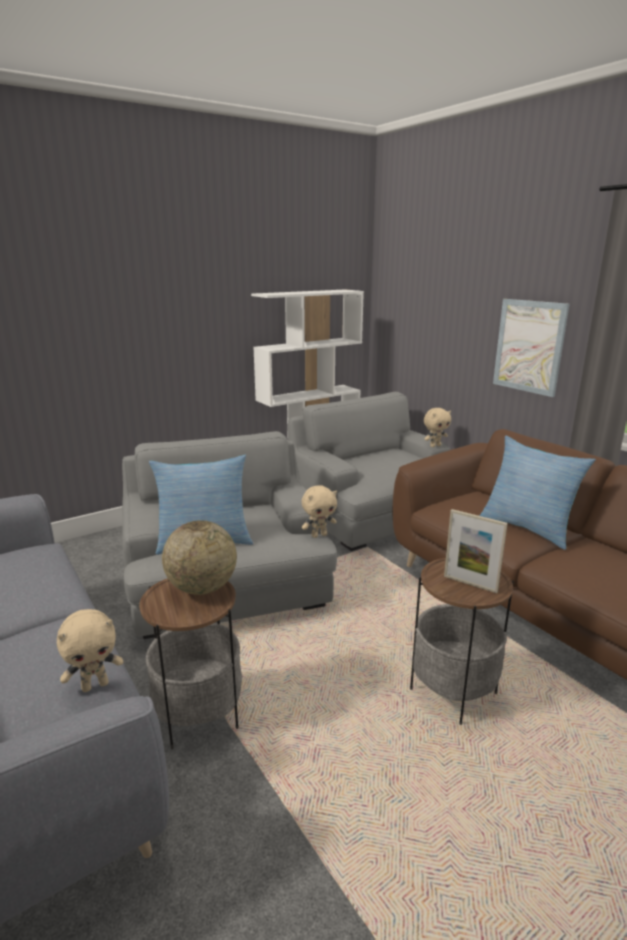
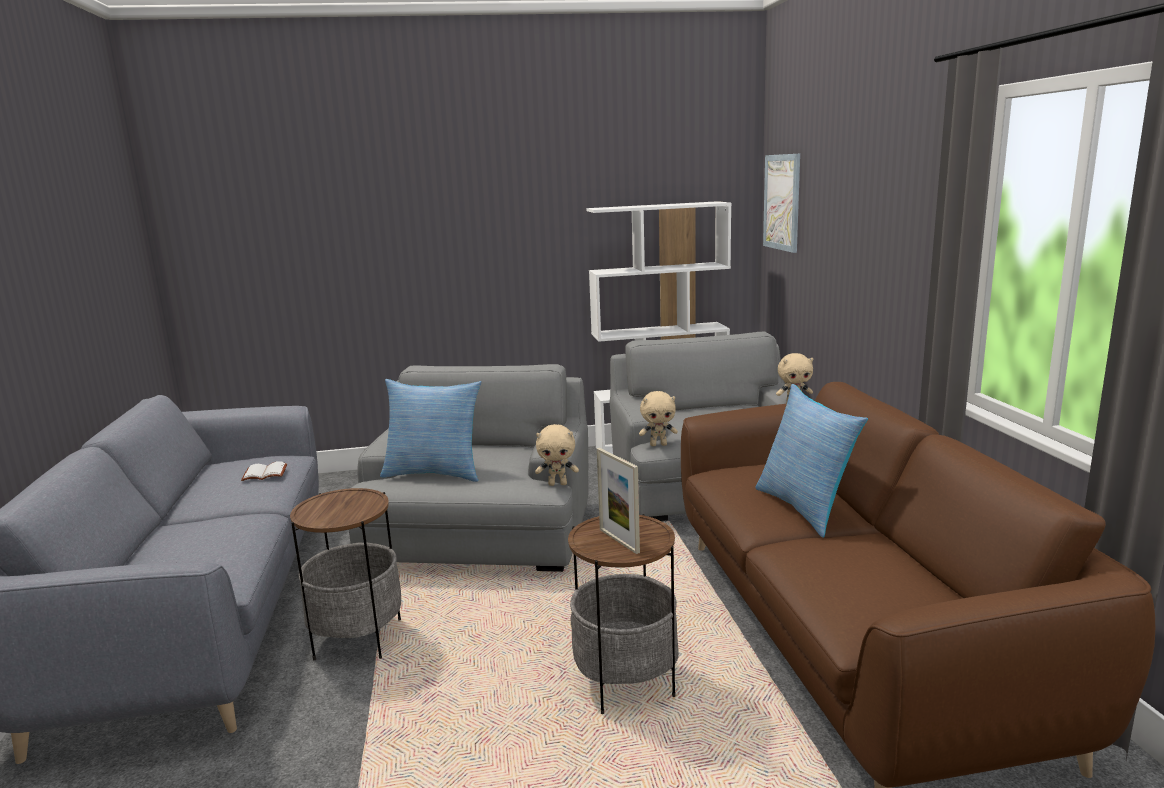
camera: 25 degrees right, 5 degrees down
(34, 572) = (264, 474): none -> white book
(95, 685) = (226, 564): beige plush toy -> beige plush toy (658, 445)
(202, 588) = (359, 501): globe -> none
(529, 346) = (893, 272): picture -> picture (782, 202)

